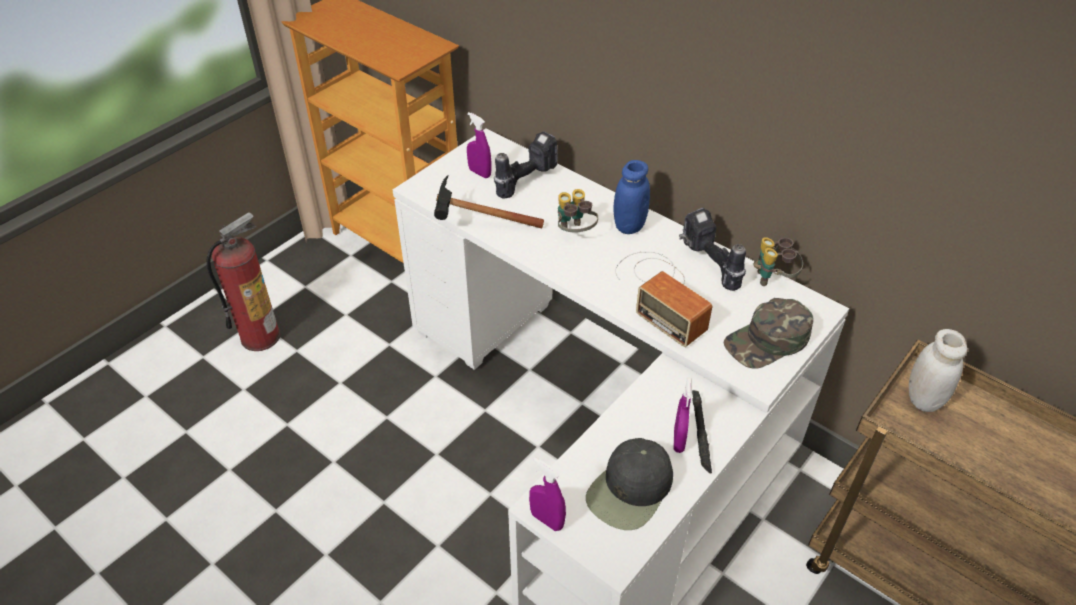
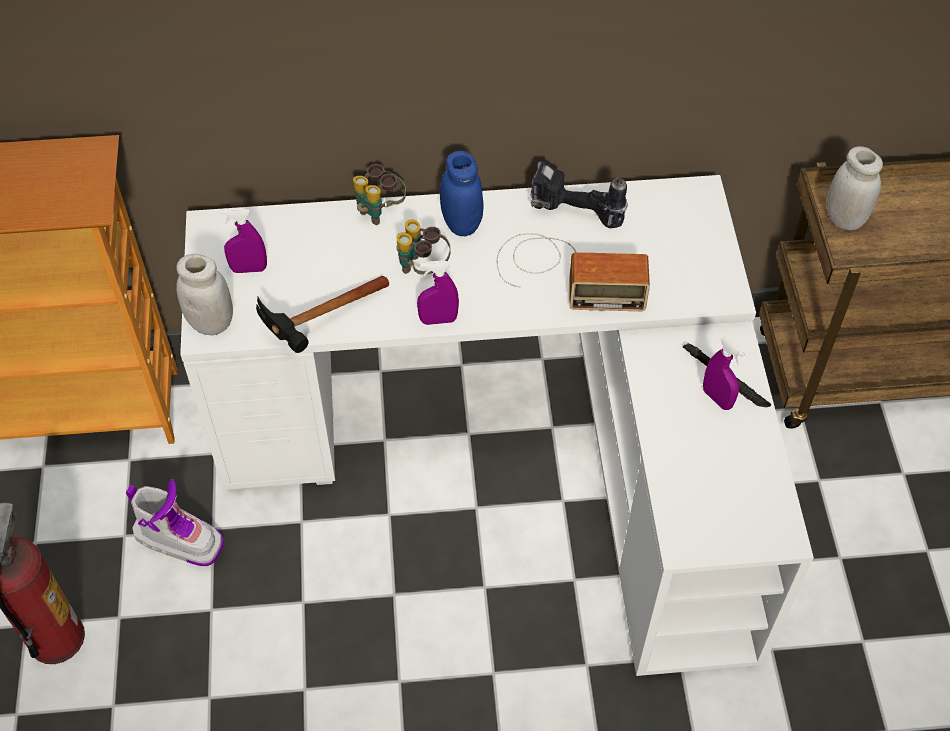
camera: 45 degrees left, 10 degrees up
(368, 336) = (179, 539): none -> boot
(426, 185) = (211, 323): none -> white jar
(525, 179) = (304, 244): power drill -> none
(547, 520) = (701, 551): purple spray bottle -> purple spray bottle (438, 320)
(630, 490) = (730, 471): black cap -> none
(768, 341) = (695, 254): green cap -> none
(773, 278) = (636, 188): binoculars -> binoculars (379, 210)

